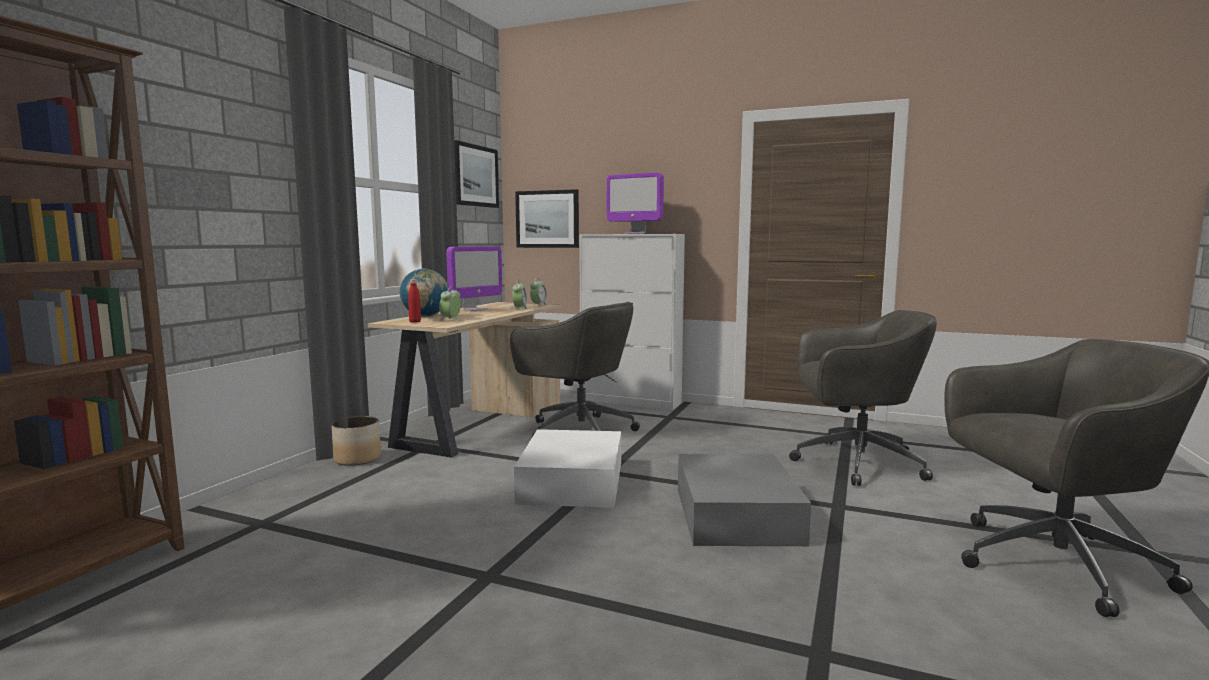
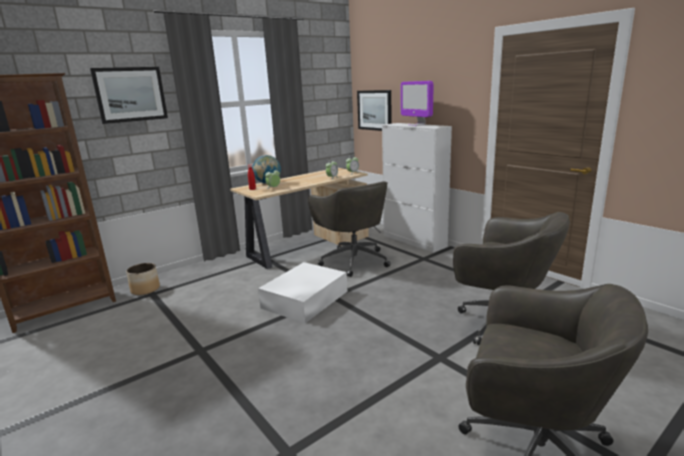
camera: 30 degrees right, 10 degrees up
(357, 459) = (225, 262): planter -> planter (145, 289)
(475, 176) = (325, 84): picture -> picture (130, 94)
(475, 309) = (307, 177): monitor -> none
(737, 513) = (366, 346): grey storage box -> none

